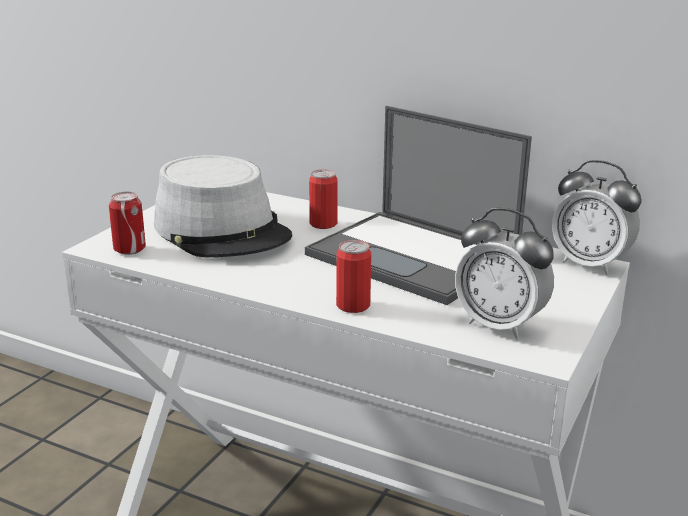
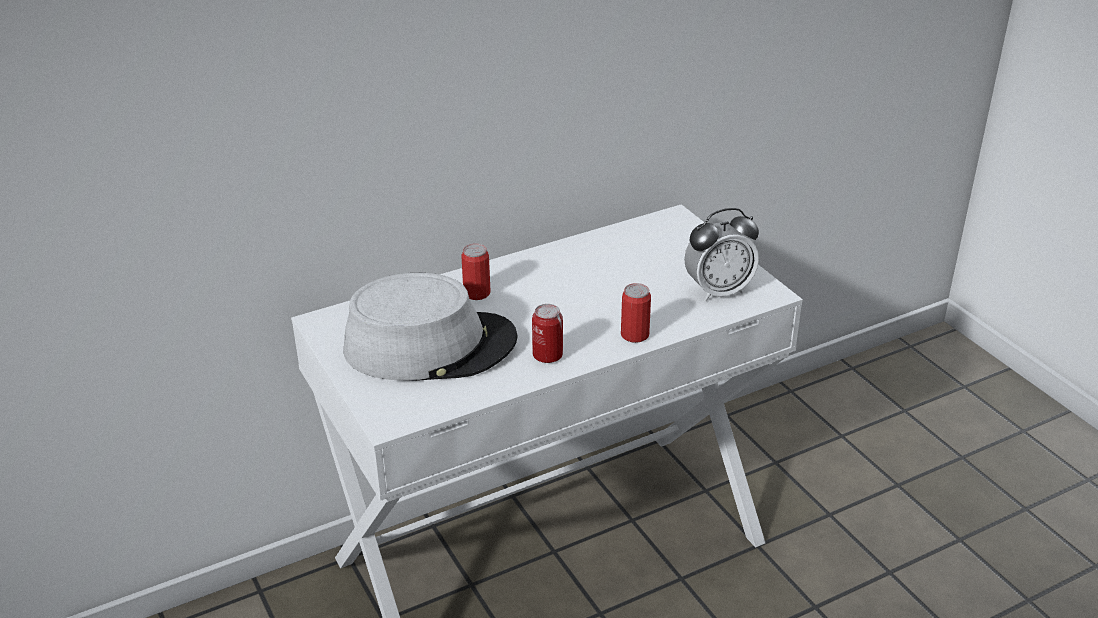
camera: 55 degrees left, 10 degrees up
(129, 250) = (416, 406): can -> can (547, 356)
(415, 257) = (584, 278): laptop -> none
(590, 264) = (670, 219): alarm clock -> none

